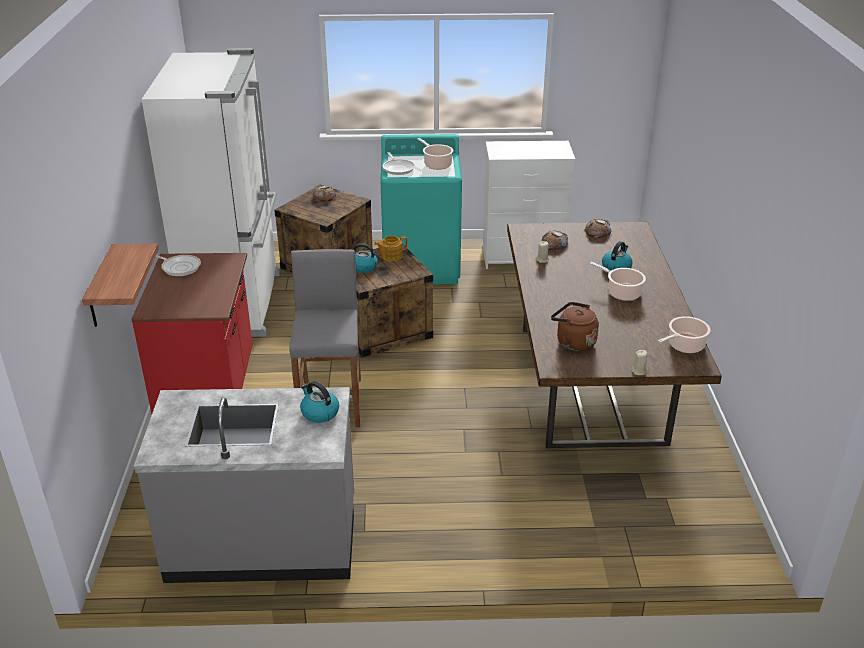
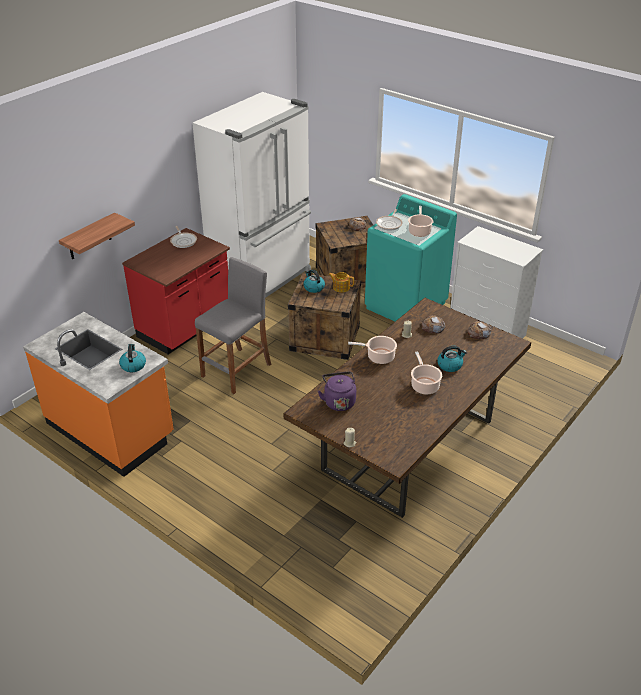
camera: 40 degrees right, 5 degrees up
(263, 540) = (111, 429): grey counter -> orange counter
(573, 342) = (339, 401): brown kettle -> purple kettle
(684, 346) = (407, 444): cooking pot -> cooking pot (378, 357)

